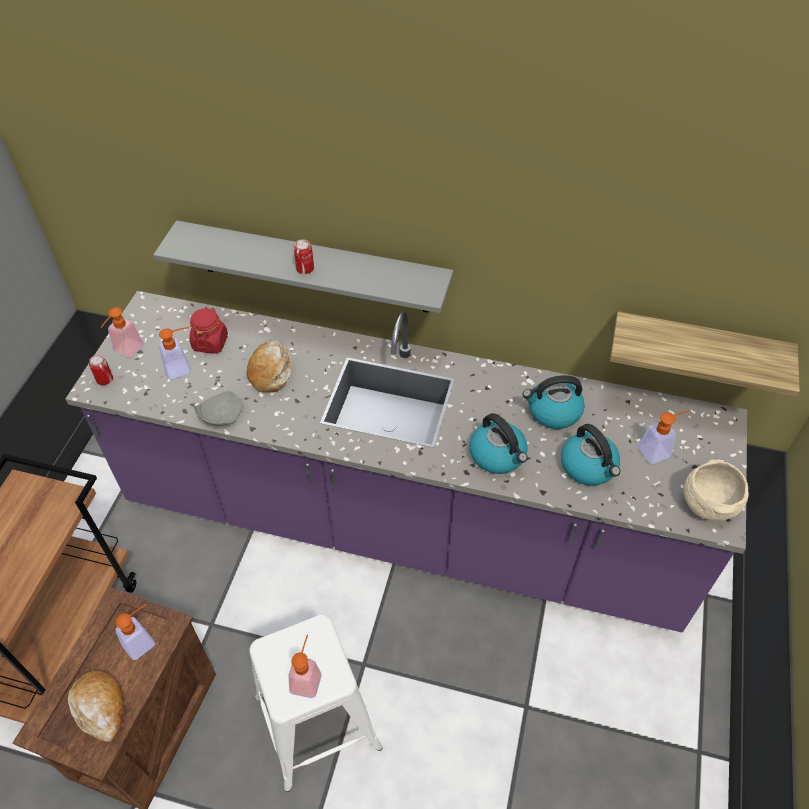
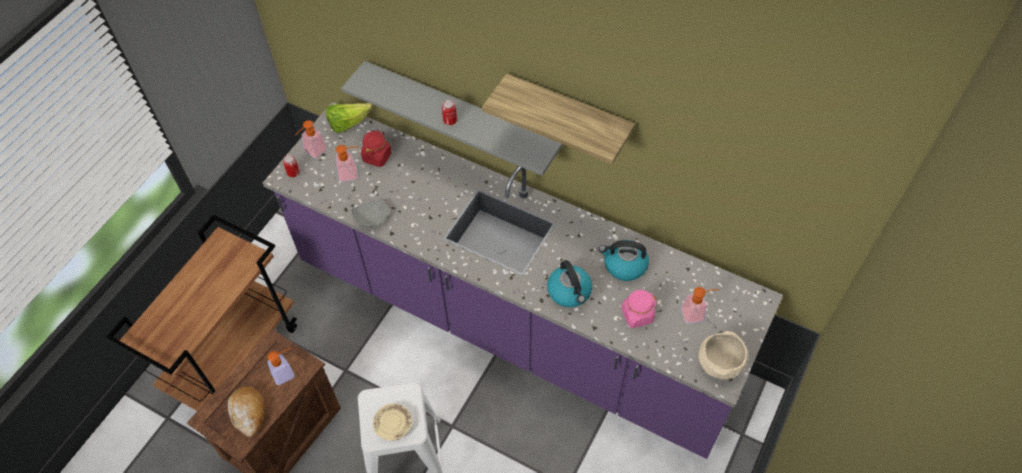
camera: 15 degrees right, 5 degrees up
(164, 311) = (348, 123): none -> lettuce
(270, 371) = (416, 189): bread -> none
(307, 677) = (393, 425): soap dispenser -> beige plate
(589, 467) = (637, 315): kettle -> pink jar
(697, 349) = (744, 240): shelf -> shelf (568, 115)

